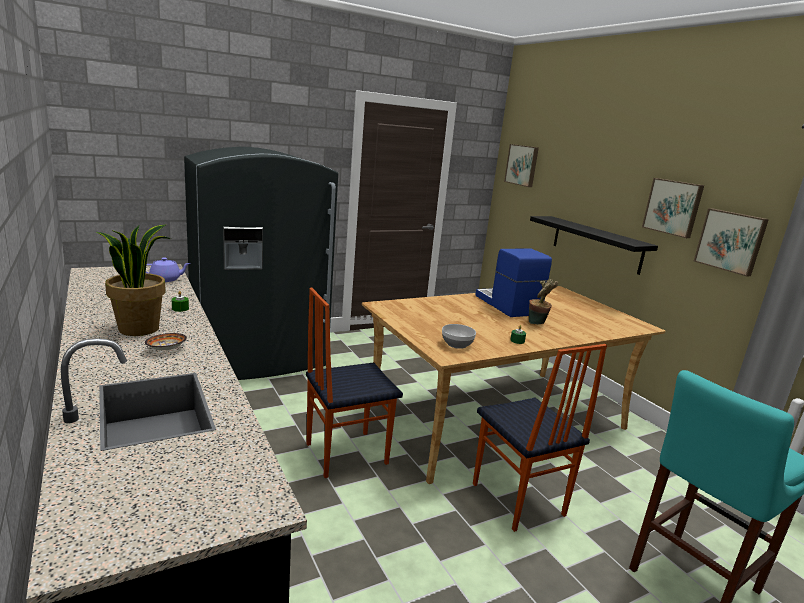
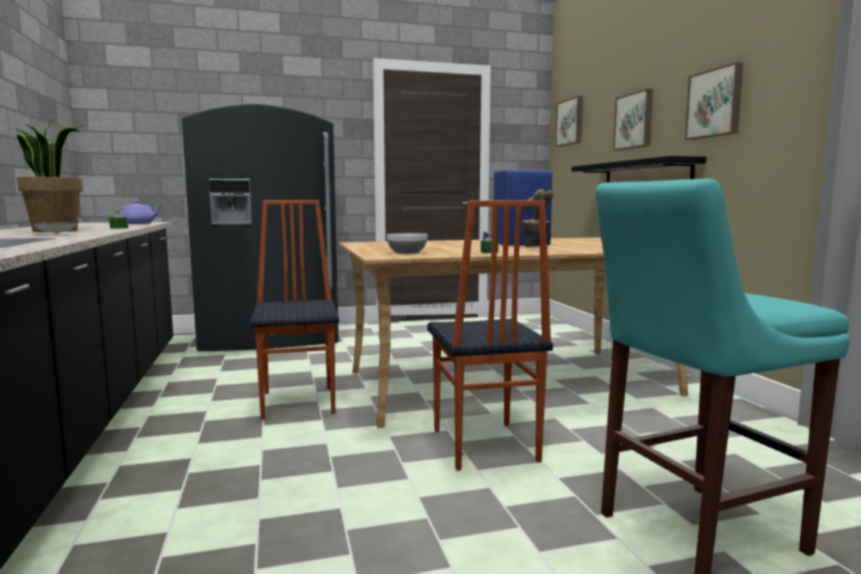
camera: 15 degrees right, 10 degrees down
(345, 453) = (300, 402): chair -> chair turned 90 degrees clockwise
(731, 241) = (782, 117): picture -> picture (634, 121)

